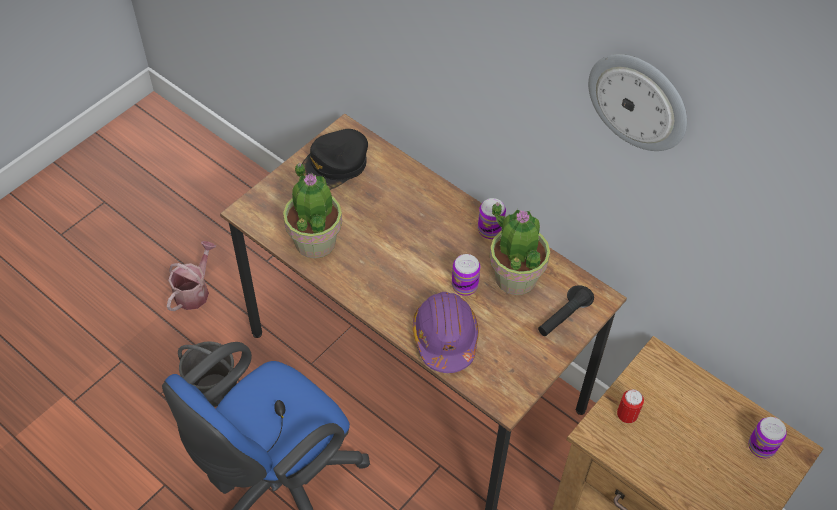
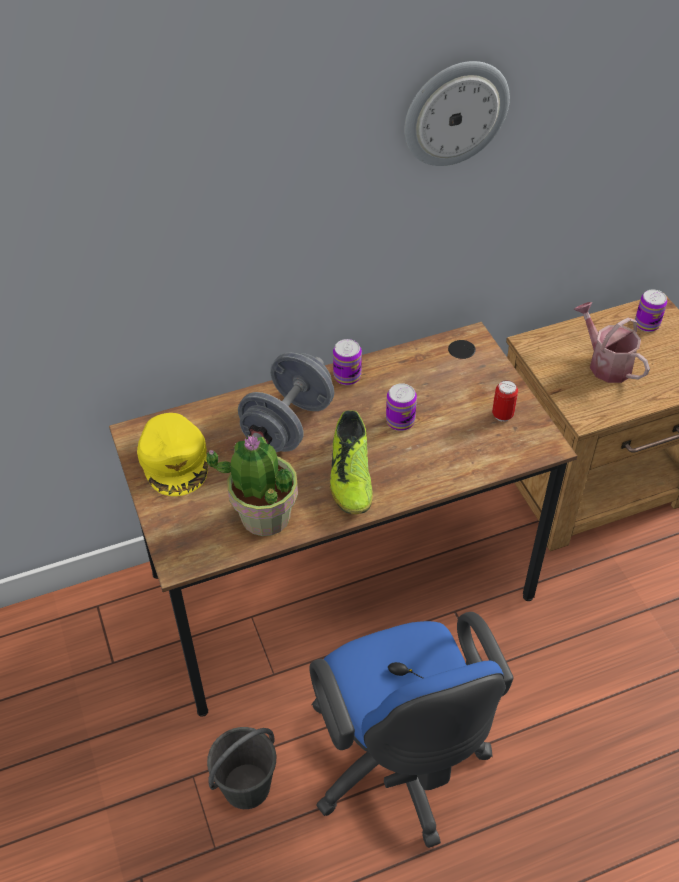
camera: 60 degrees left, 5 degrees down
(194, 291) = (99, 754): watering can -> watering can (605, 363)
(334, 165) = (175, 460): black cap -> yellow cap
(386, 277) = (350, 476): none -> shoe
(411, 215) = (288, 425): none -> grey dumbbell
(445, 337) = (451, 460): purple hard hat -> none
(515, 277) = (413, 381): potted plant -> none
(563, 317) = (478, 369): black flashlight -> none
(626, 416) = (578, 389): can -> can (502, 415)

